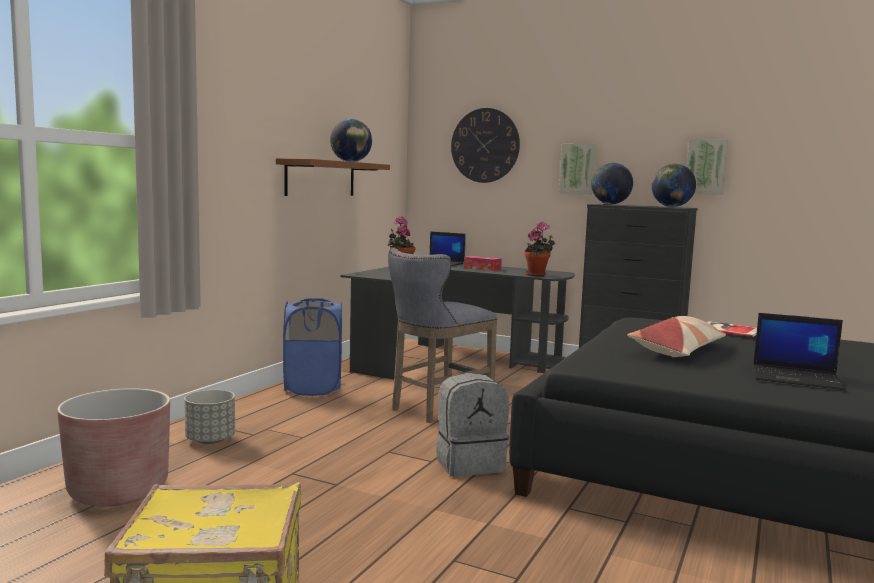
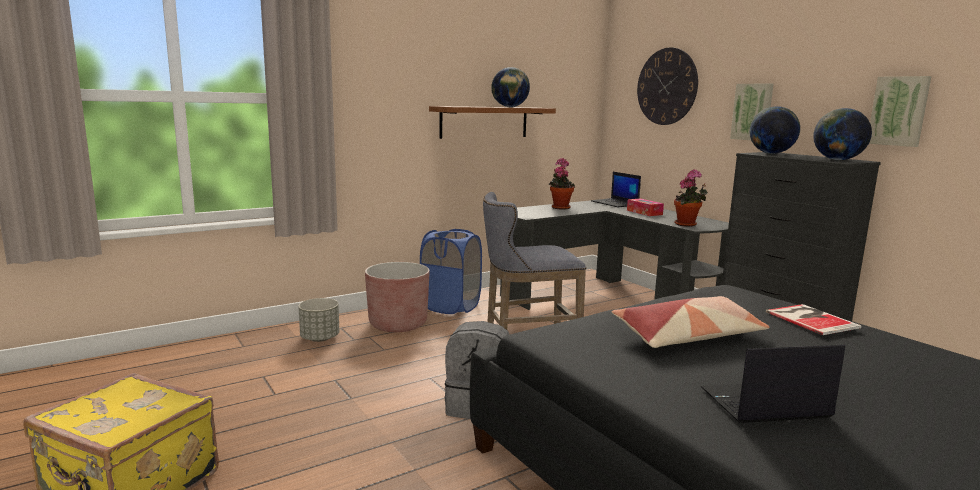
camera: 30 degrees right, 5 degrees up
(118, 491) = (215, 366): brown planter -> brown planter (398, 324)
(797, 378) = (763, 404): laptop -> laptop turned 120 degrees clockwise

